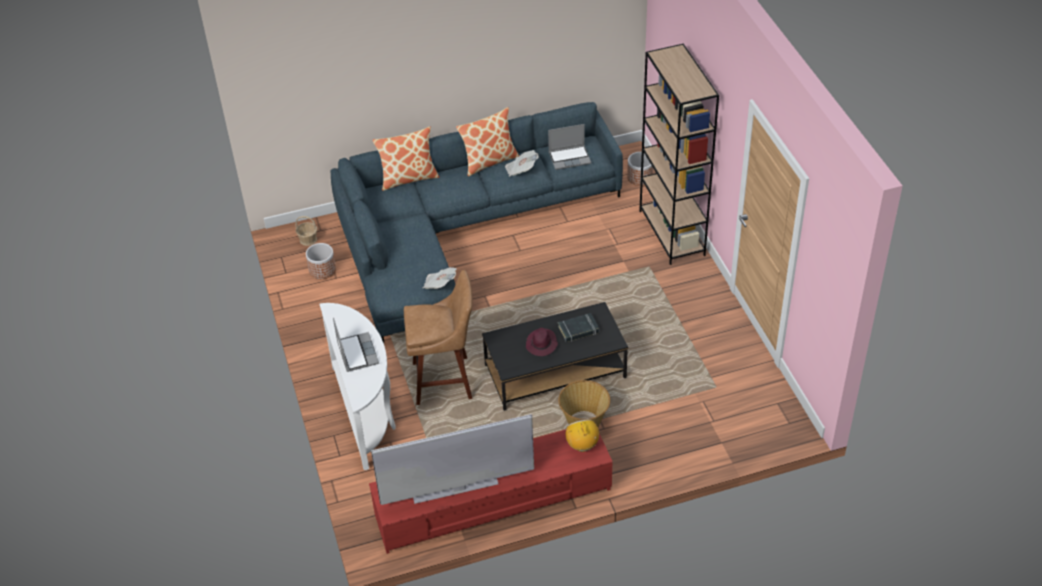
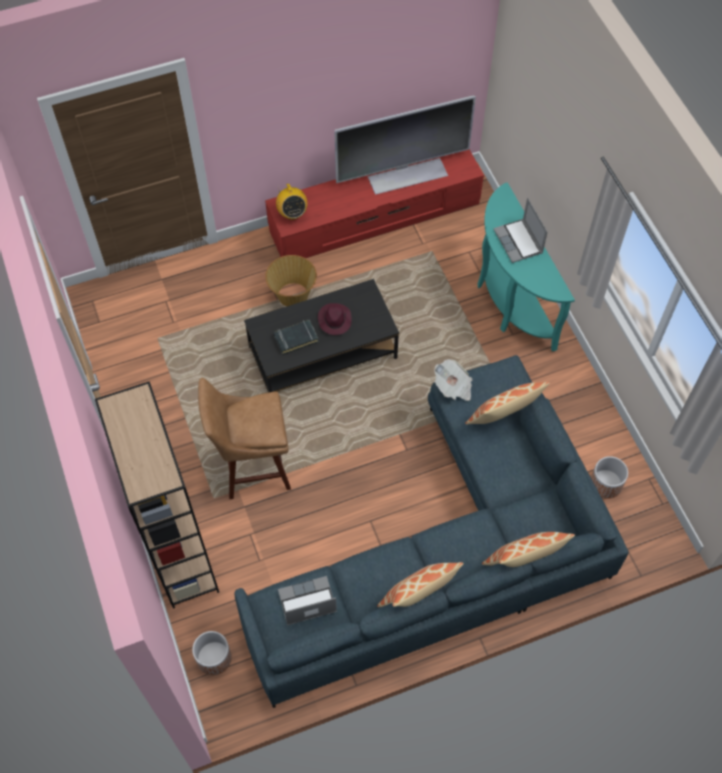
camera: 175 degrees right, 15 degrees up
(308, 239) = (638, 533): basket -> none
(366, 413) = (509, 301): white console table -> turquoise console table
(402, 262) = (503, 418): none -> pillow
(445, 380) = (436, 339): brown stool -> brown stool (252, 466)
(521, 170) = (372, 576): newspaper -> none

